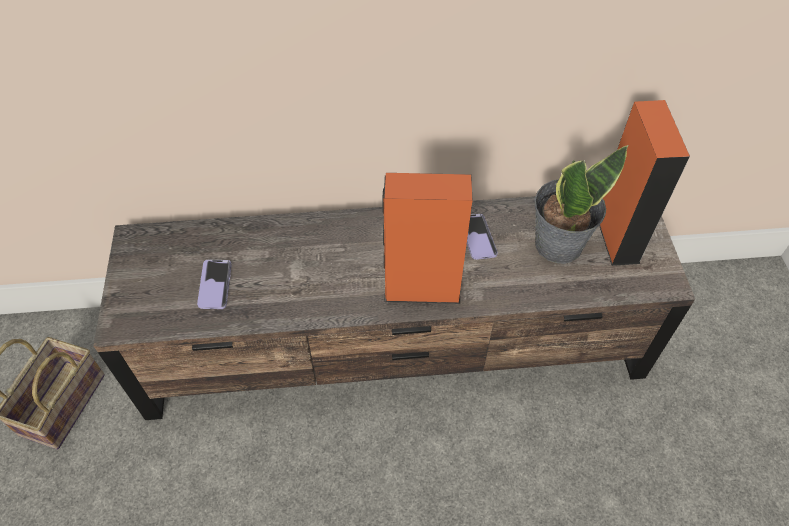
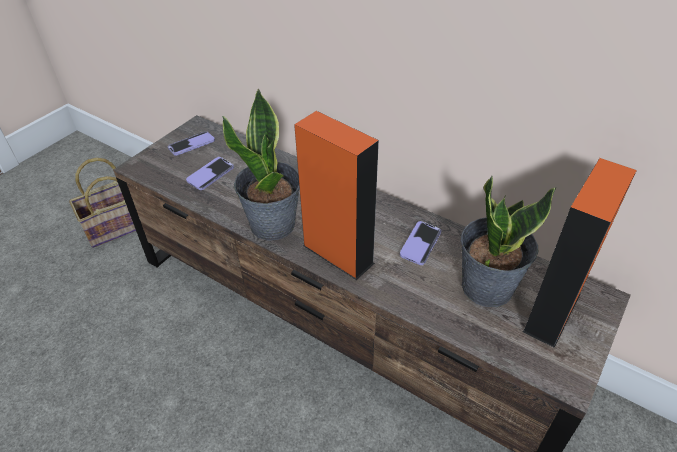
camera: 40 degrees right, 10 degrees down
(153, 264) = (191, 145): none -> phone
(337, 298) = (273, 225): none -> potted plant

